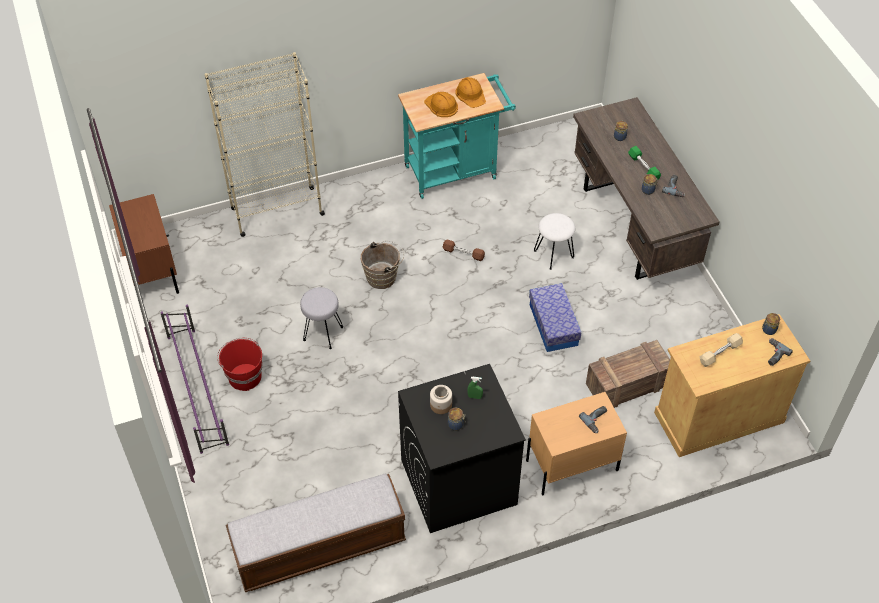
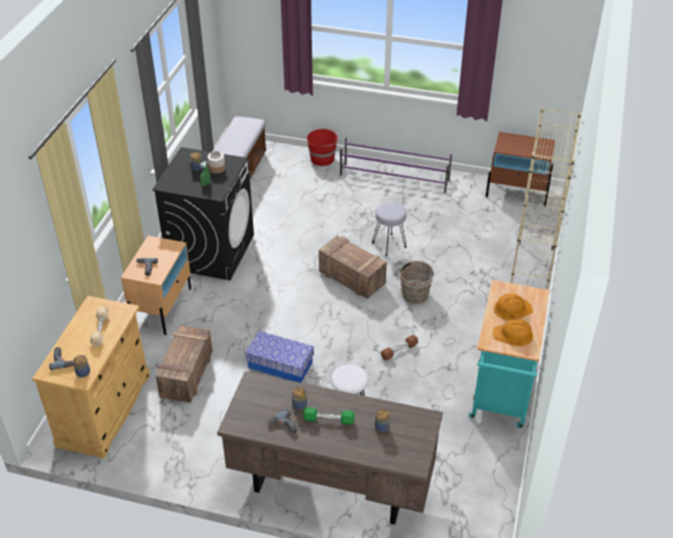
camera: 125 degrees right, 10 degrees down
(244, 376) = (386, 198): red bucket -> red bucket (323, 159)
(398, 337) = (351, 277): none -> crate

